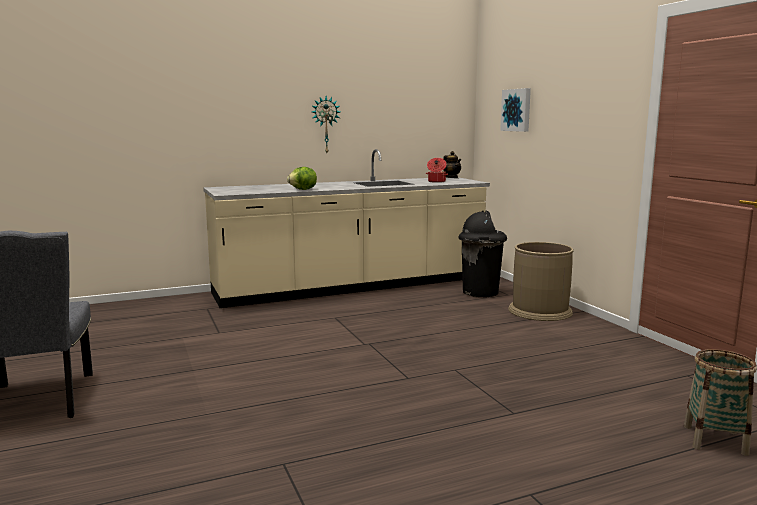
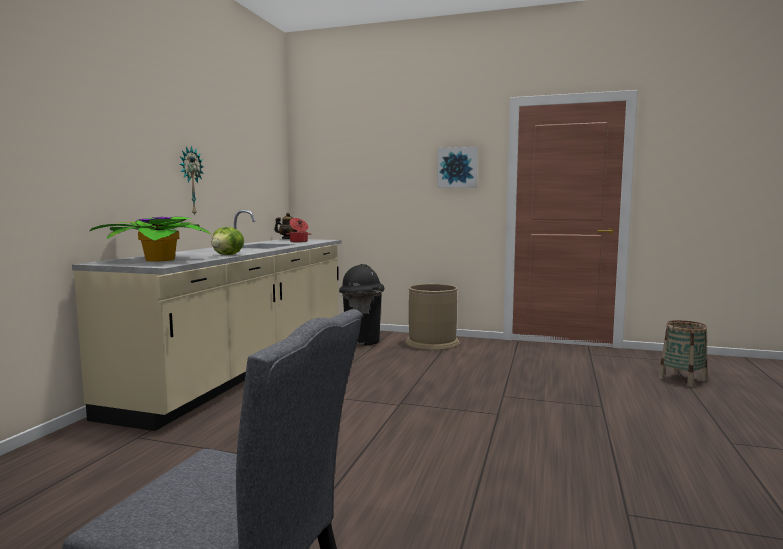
camera: 50 degrees left, 5 degrees down
(248, 189) = (156, 260): none -> potted plant
(517, 110) = (353, 173): picture -> picture (457, 167)

